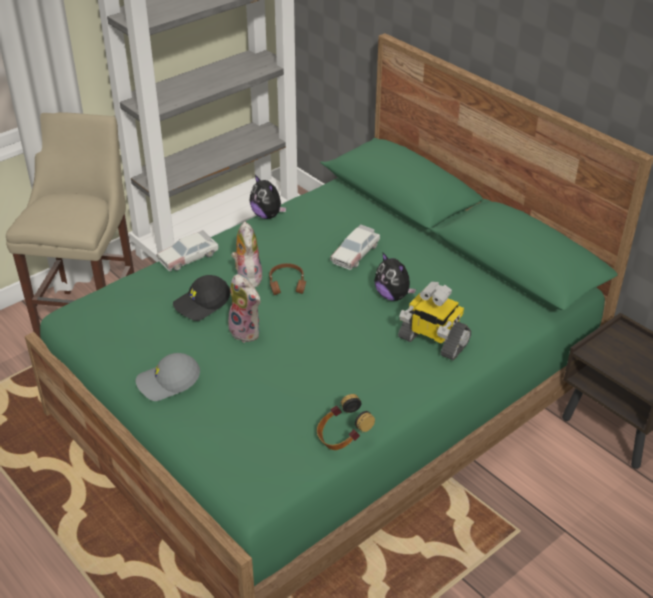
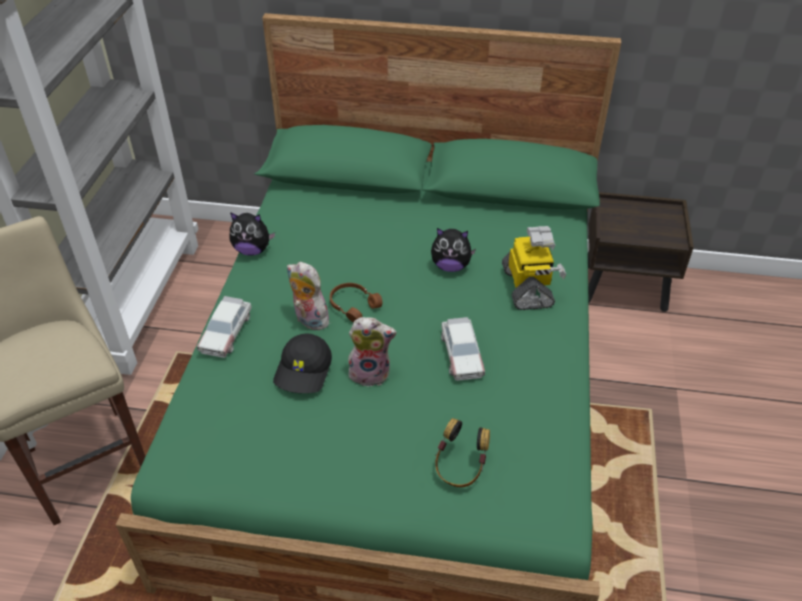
camera: 40 degrees left, 5 degrees up
(168, 383) = (362, 470): grey cap -> none
(342, 437) = (565, 417): headphones -> headphones (460, 468)
(355, 253) = (376, 244): toy car -> toy car (461, 354)
(432, 341) = (528, 287): toy robot -> toy robot turned 90 degrees counterclockwise

